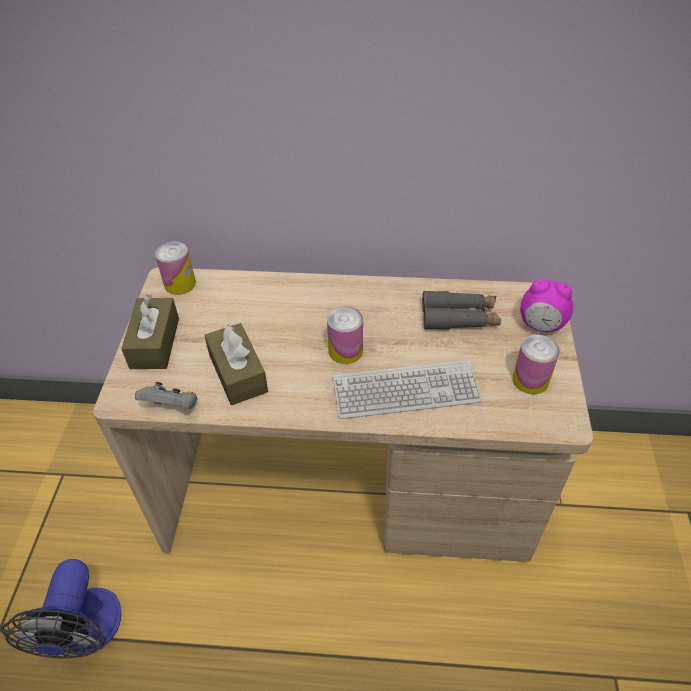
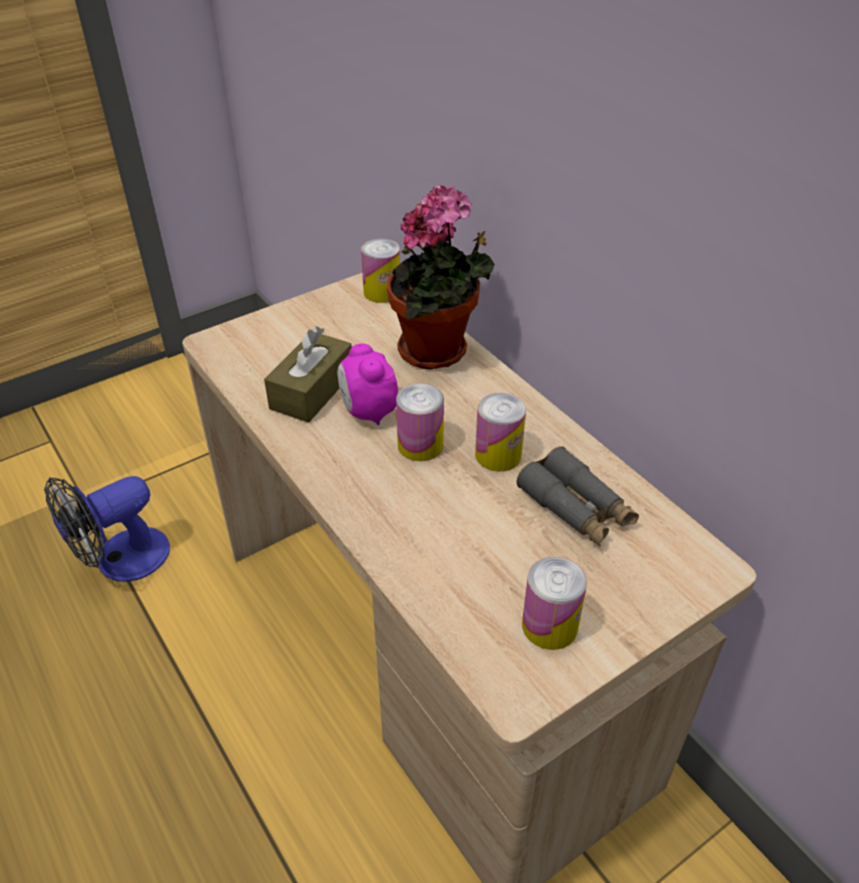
camera: 50 degrees right, 5 degrees down
(155, 343) = (295, 322): brown tissue box -> none
(172, 407) = (232, 376): grey game controller -> none
(272, 294) = (438, 352): none -> potted plant
(388, 323) = (498, 455): none -> can
(406, 391) = (413, 522): keyboard -> none
(541, 325) = (656, 591): alarm clock -> alarm clock (368, 412)

